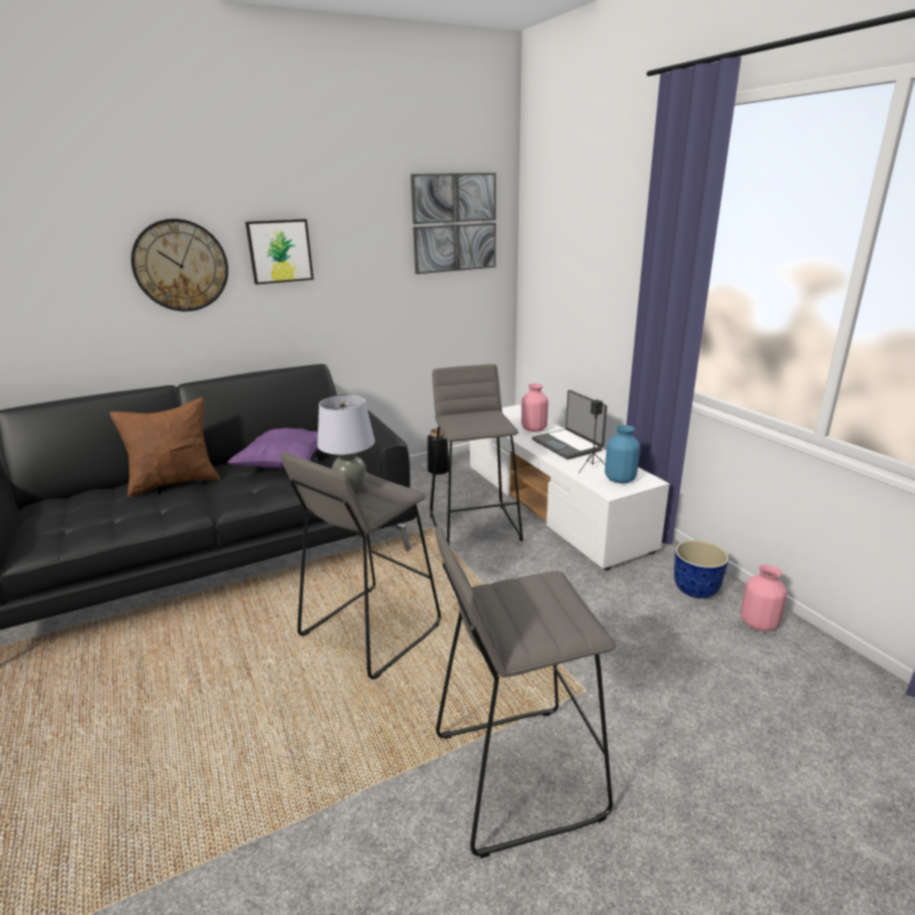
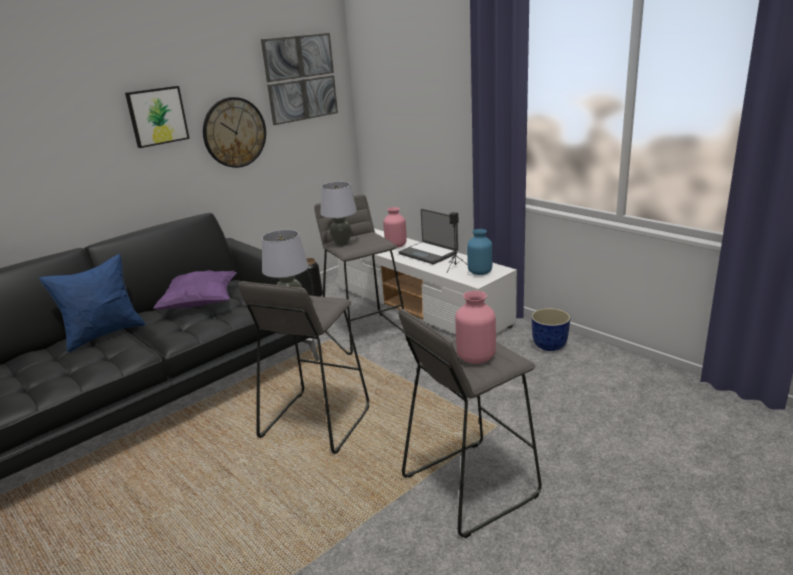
camera: 15 degrees left, 0 degrees up
(175, 482) = (104, 334): brown pillow -> blue pillow
(180, 265) = (71, 138): wall clock -> wall clock (234, 132)
(455, 419) = (341, 243): none -> grey table lamp
(758, 624) = (598, 359): pink vase -> pink vase (475, 358)

